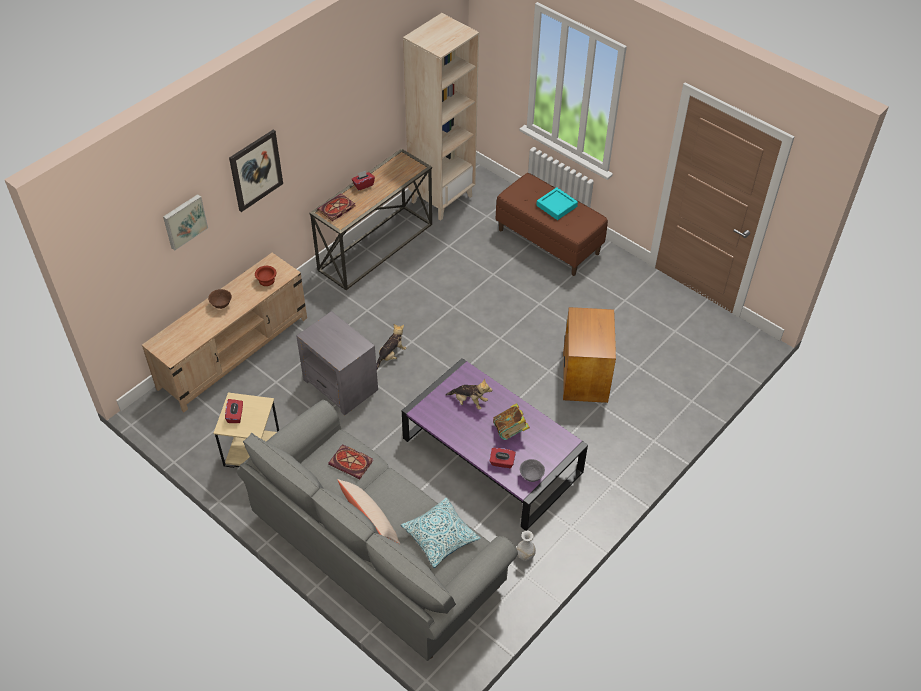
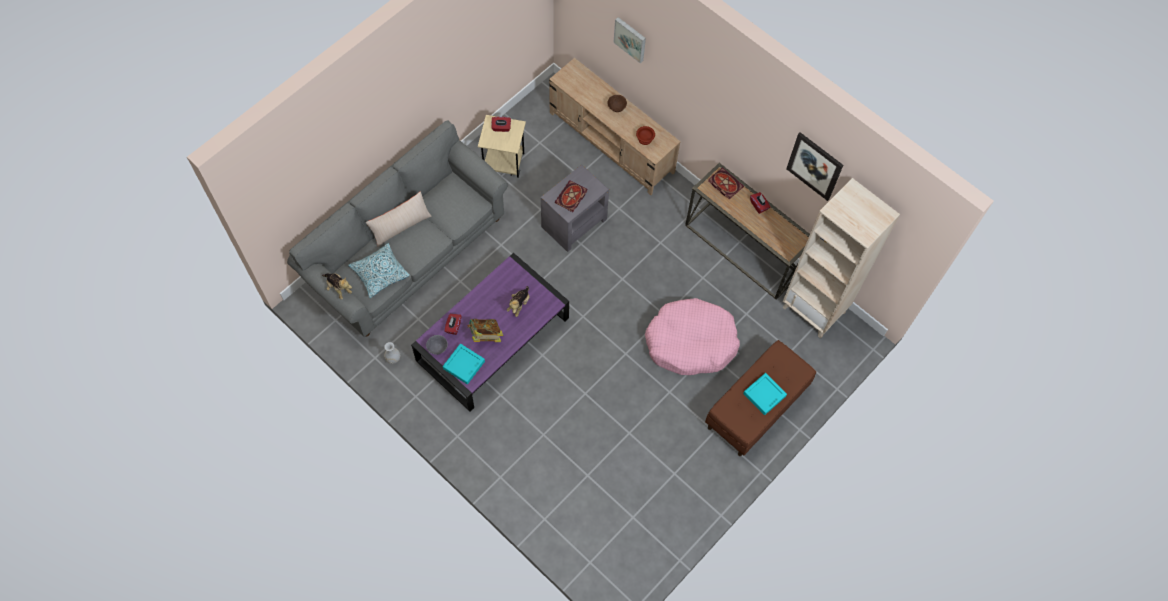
camera: 90 degrees right, 15 degrees up
(256, 170) = (692, 83): picture -> picture (814, 166)
(352, 462) = (454, 212): book -> book (571, 198)
(391, 355) = (606, 262): plush toy -> plush toy (338, 288)
(483, 287) = (690, 342): none -> pink dog bed
(549, 449) = (464, 365): none -> turquoise tray
(584, 377) = (576, 424): brown side table -> none

